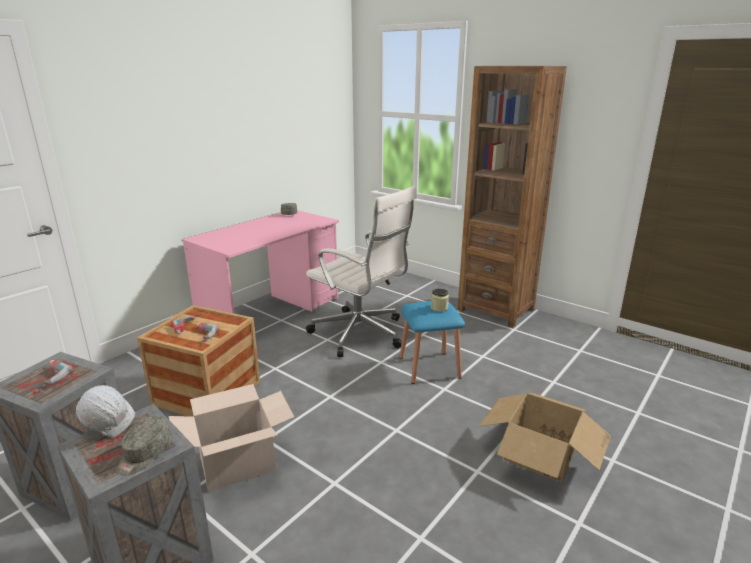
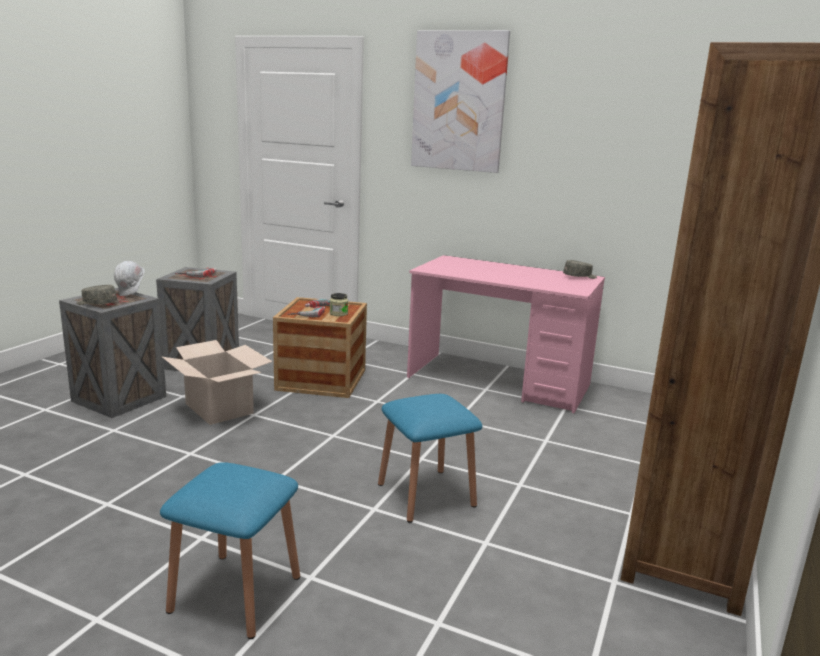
camera: 75 degrees right, 5 degrees down
(158, 93) = (459, 102): none -> picture
(361, 334) = (486, 439): white office chair -> none
(439, 308) = (433, 408): jar -> jar (338, 313)
(540, 453) = (235, 593): cardboard box -> blue stool

